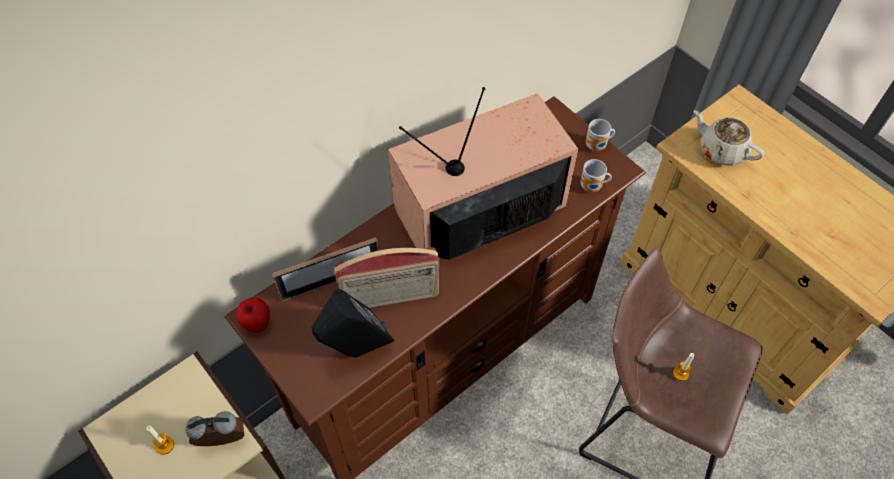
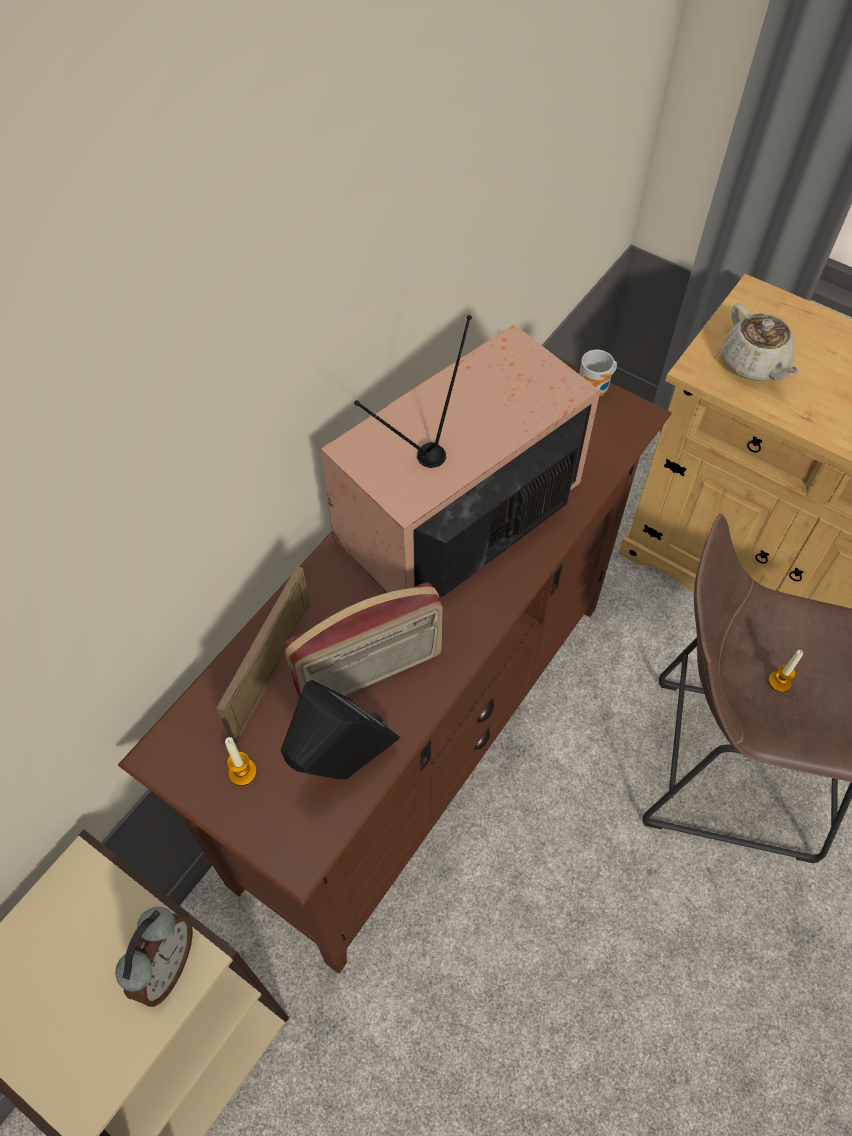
camera: 15 degrees left, 0 degrees up
(165, 445) = (72, 997): candle -> candle (242, 772)
(223, 442) = (166, 965): alarm clock -> alarm clock turned 135 degrees clockwise
(257, 324) = (175, 764): apple -> none
(331, 281) = (272, 671): picture frame -> picture frame turned 150 degrees clockwise
(592, 187) = (607, 449): mug -> none
(721, 150) = (753, 364): beige teapot -> beige teapot turned 135 degrees counterclockwise

